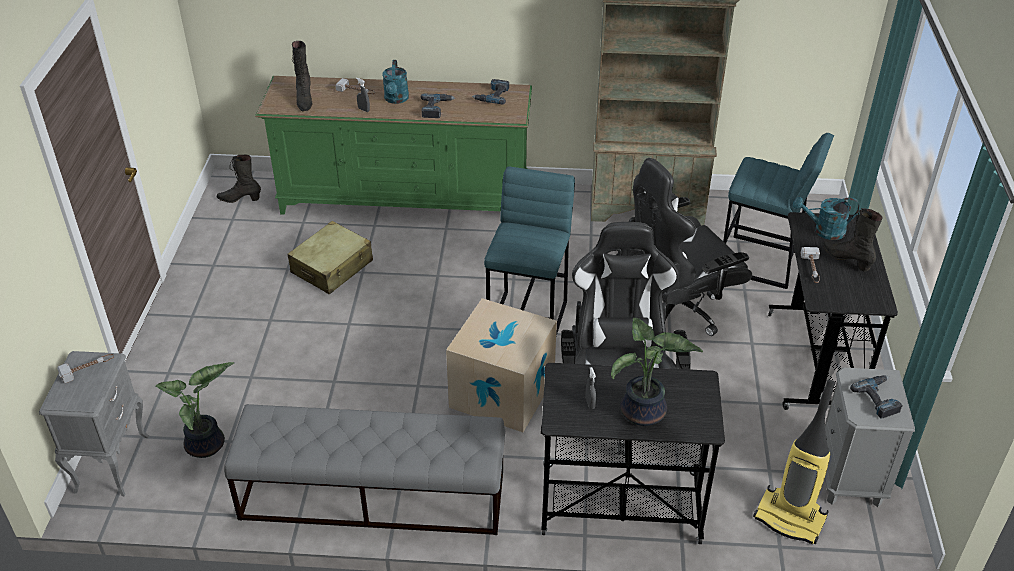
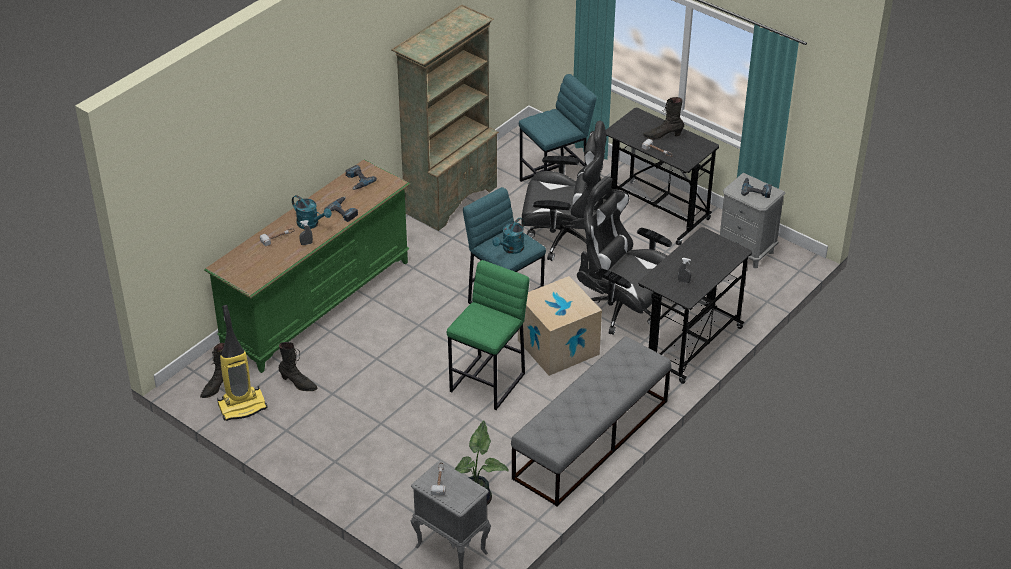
camera: 55 degrees left, 0 degrees up
(304, 99) = (259, 265): black boot -> black boot (298, 384)
(332, 267) = (355, 371): beige suitcase -> none
(398, 365) = (488, 381): none -> green stool
(643, 414) = (708, 267): potted plant -> none
(678, 309) = (560, 239): black office chair -> black office chair turned 90 degrees counterclockwise
(790, 518) = (753, 287): vacuum cleaner -> vacuum cleaner (242, 406)
(823, 231) = (632, 129): turquoise watering can -> turquoise watering can (510, 249)

